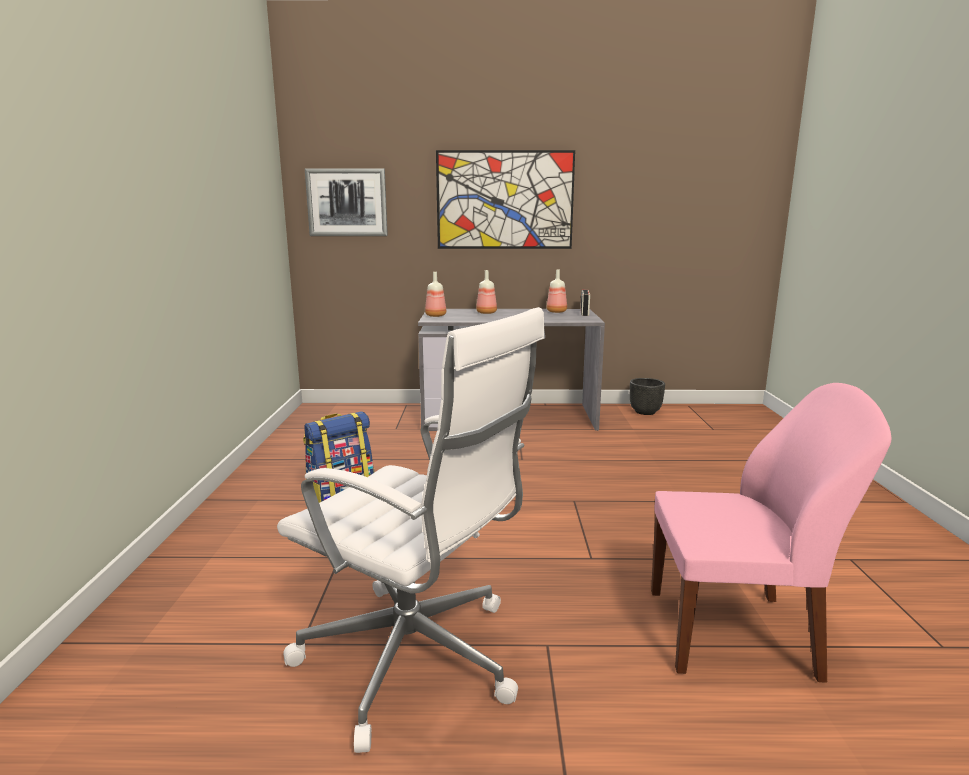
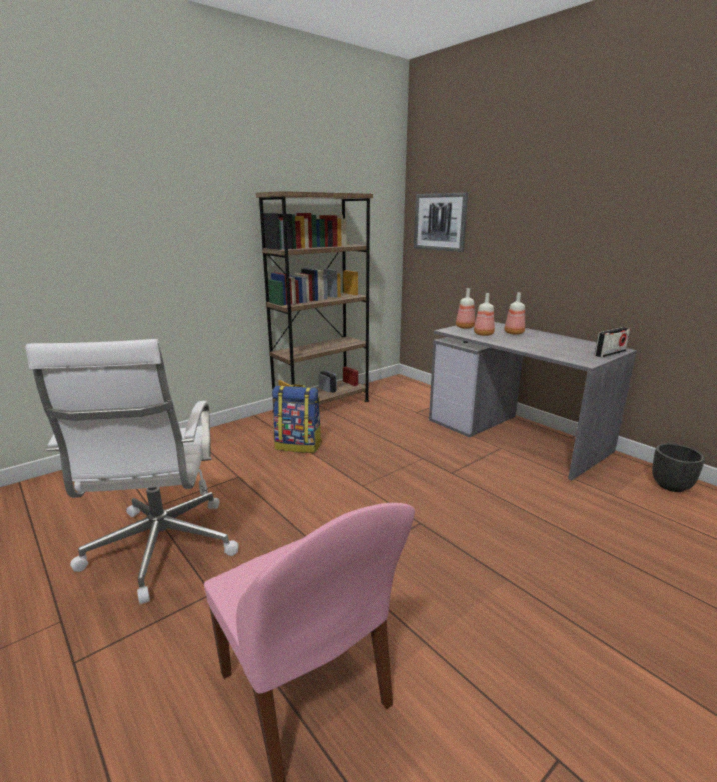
camera: 50 degrees right, 5 degrees up
(280, 458) = (322, 406): none -> brown bookcase
(505, 200) = (564, 222): picture -> none
(557, 312) = (585, 346): bottle -> bottle (484, 334)

